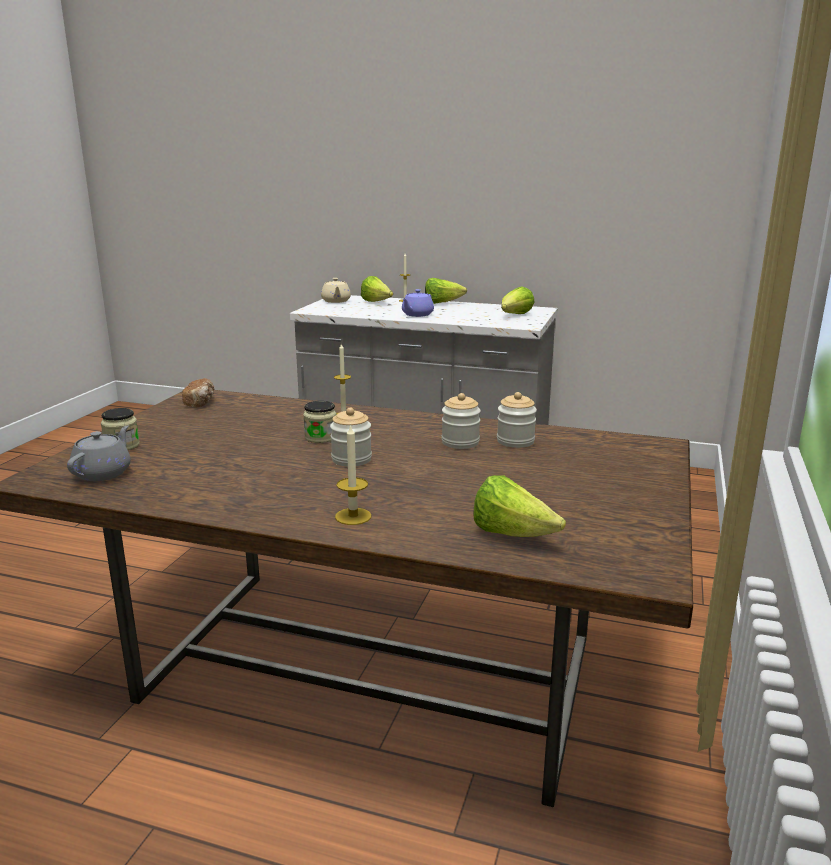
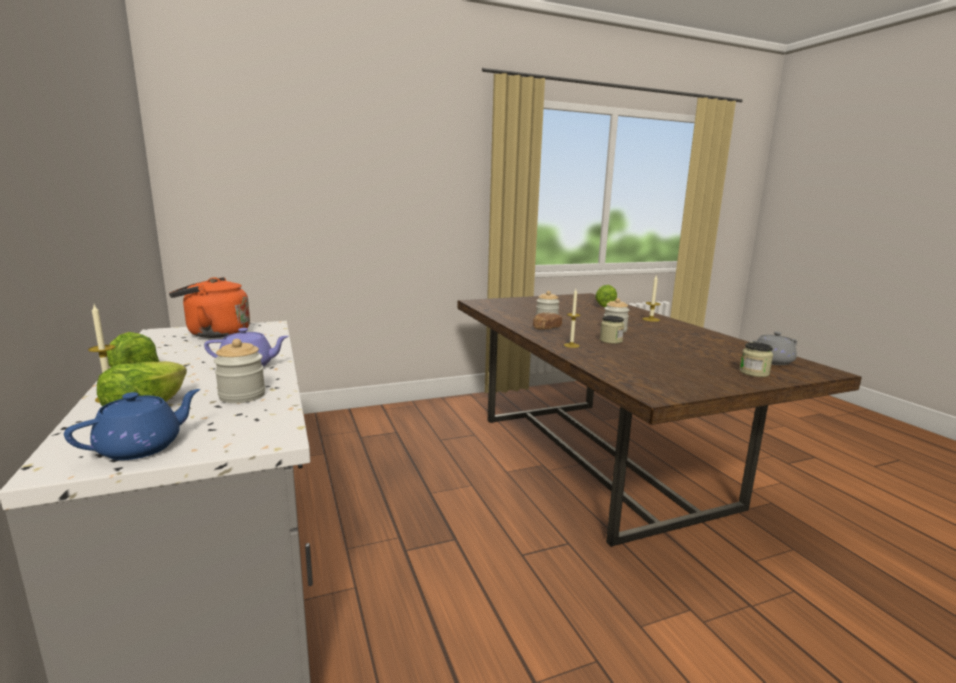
camera: 130 degrees left, 5 degrees down
(200, 402) = (661, 386): bread -> bread (546, 328)
(336, 301) = (142, 447): beige teapot -> blue teapot
(515, 315) = (215, 333): lettuce -> orange kettle
(515, 441) = (522, 315): jar -> jar (242, 396)

